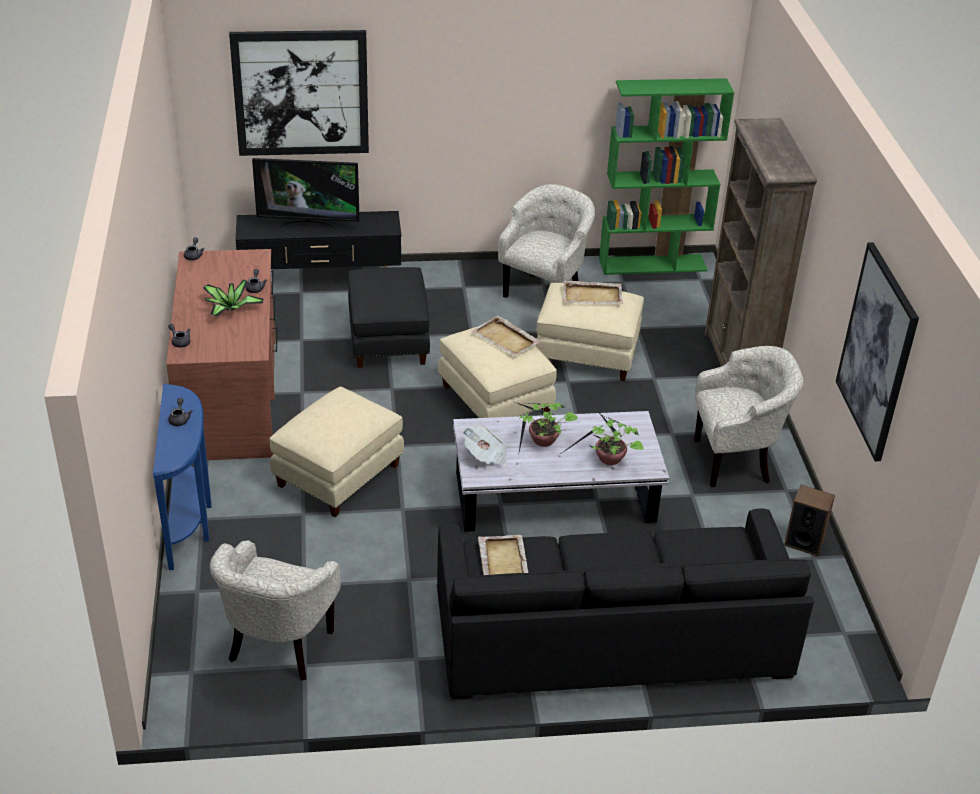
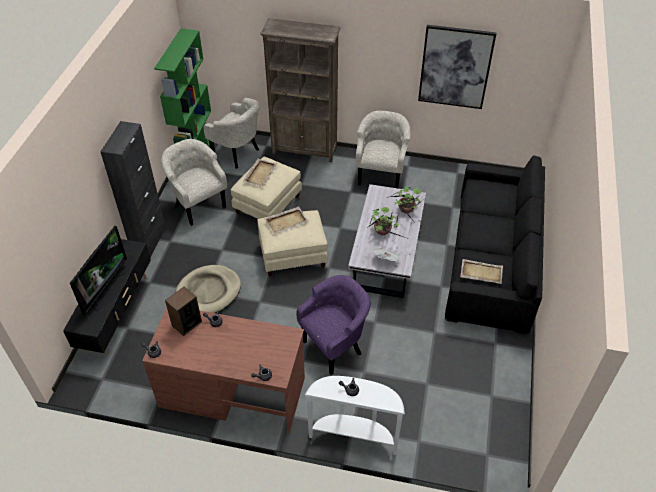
camera: 70 degrees left, 10 degrees up
(190, 522) = (354, 435): blue console table -> white console table
(230, 309) = (235, 340): potted plant -> none
(278, 649) = (477, 406): beige armchair -> beige armchair (238, 154)
(301, 93) = (56, 219): picture -> none
(339, 476) = (335, 346): beige ottoman -> purple armchair
(389, 340) = (209, 291): black ottoman -> beige dog bed
(454, 270) = (149, 241): none -> black cabinet
(804, 542) = (446, 172): speaker -> speaker (186, 323)

